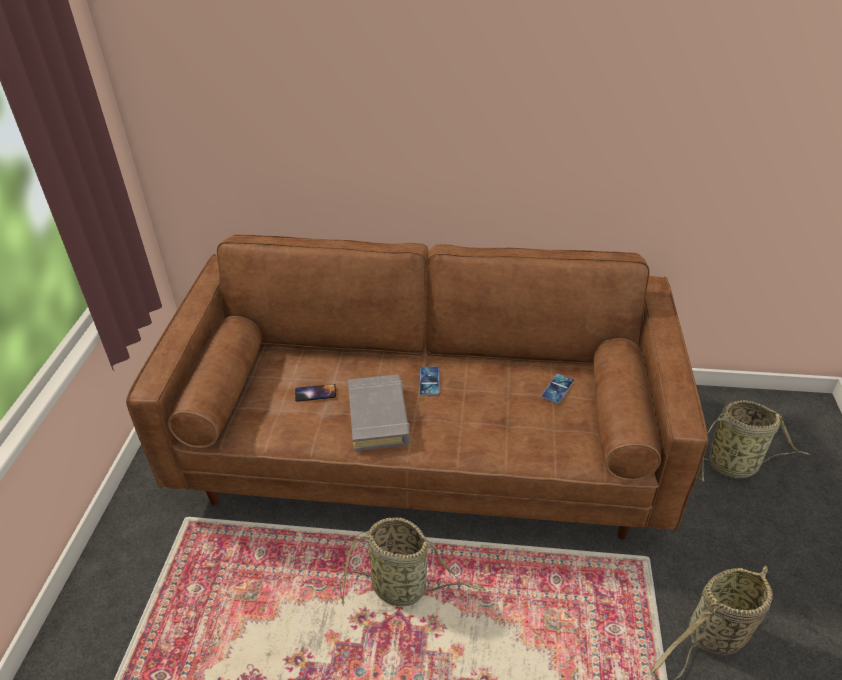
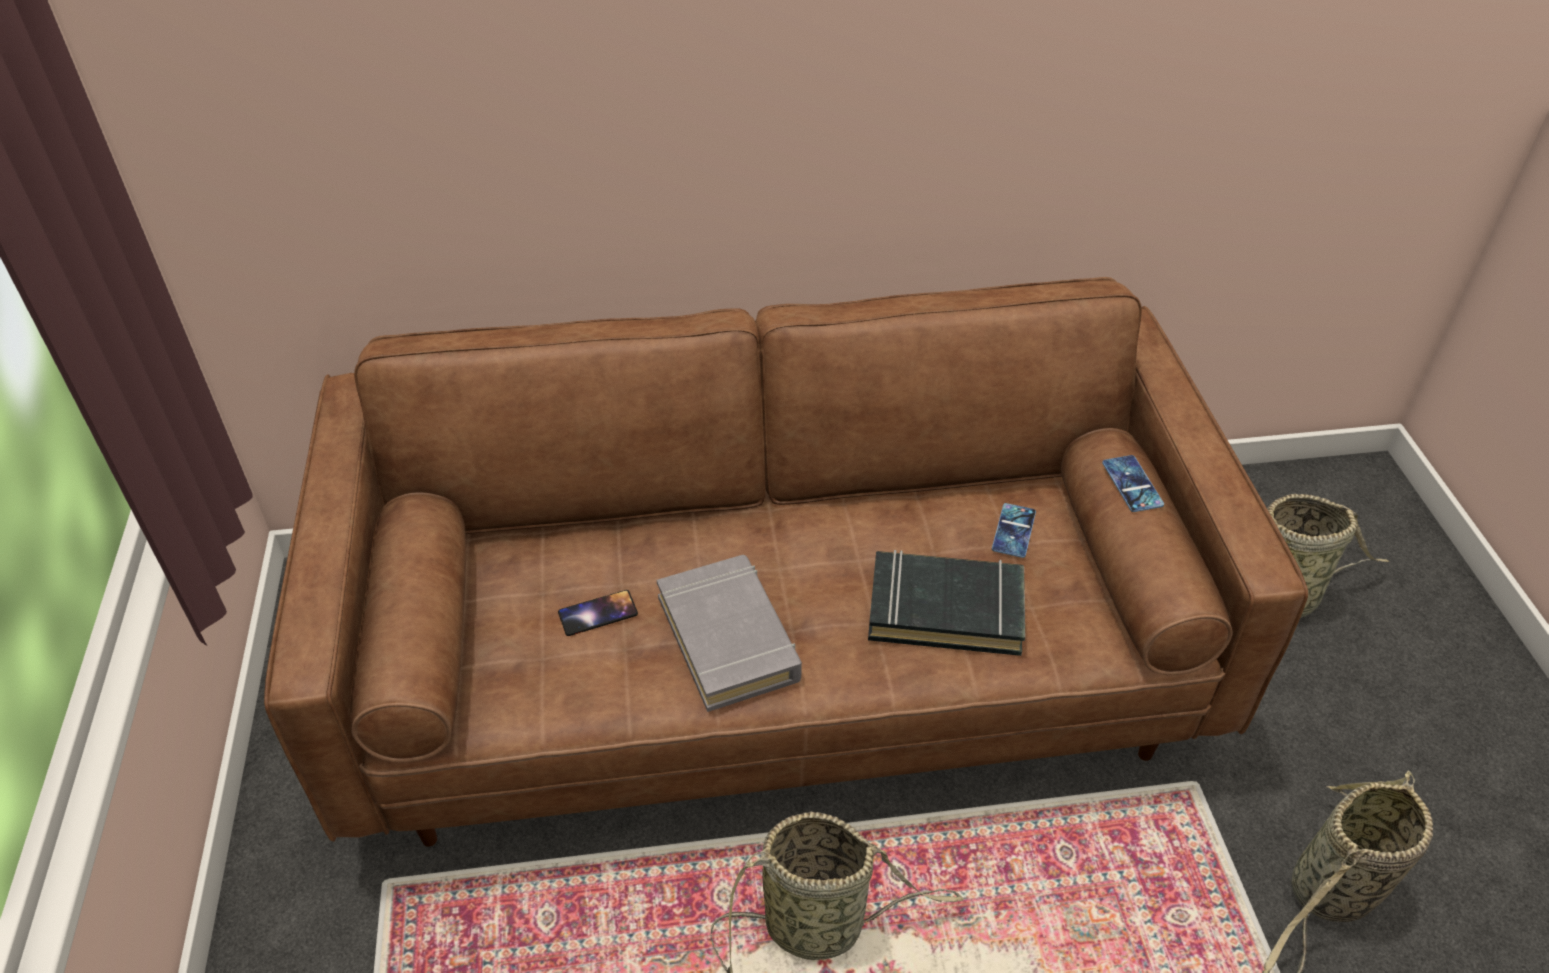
camera: 15 degrees left, 5 degrees up
(429, 381) = (793, 554): phone -> phone (1132, 484)
(502, 422) = (945, 610): none -> black book

